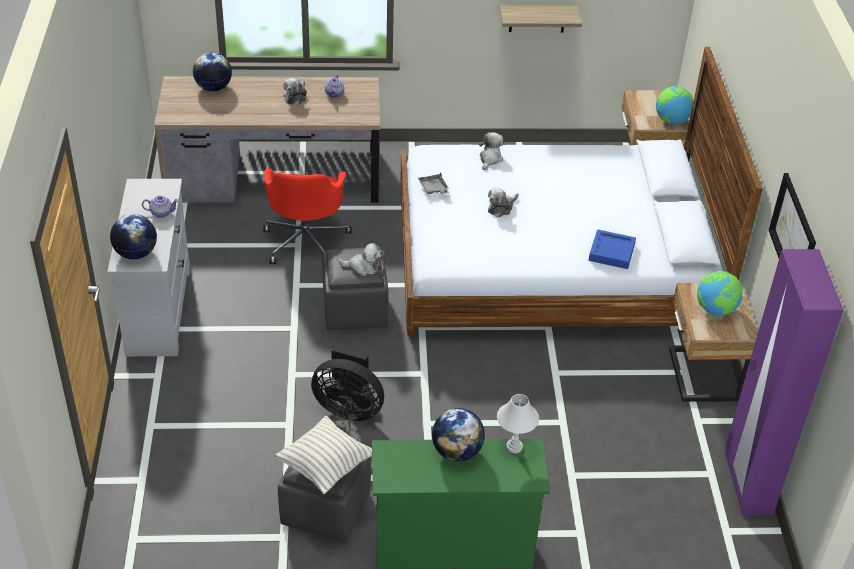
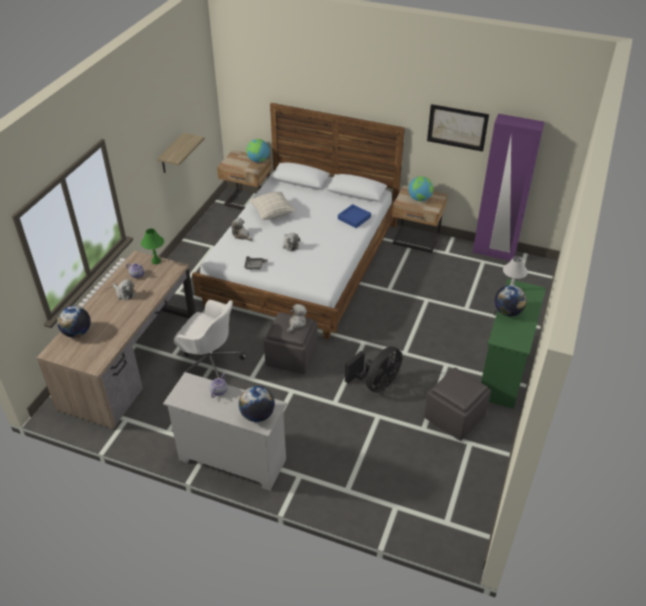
camera: 65 degrees left, 0 degrees up
(306, 241) = (210, 362): red office chair -> white office chair
(325, 467) = (465, 386): pillow -> pillow (272, 214)
(368, 99) = (156, 261): none -> green table lamp

